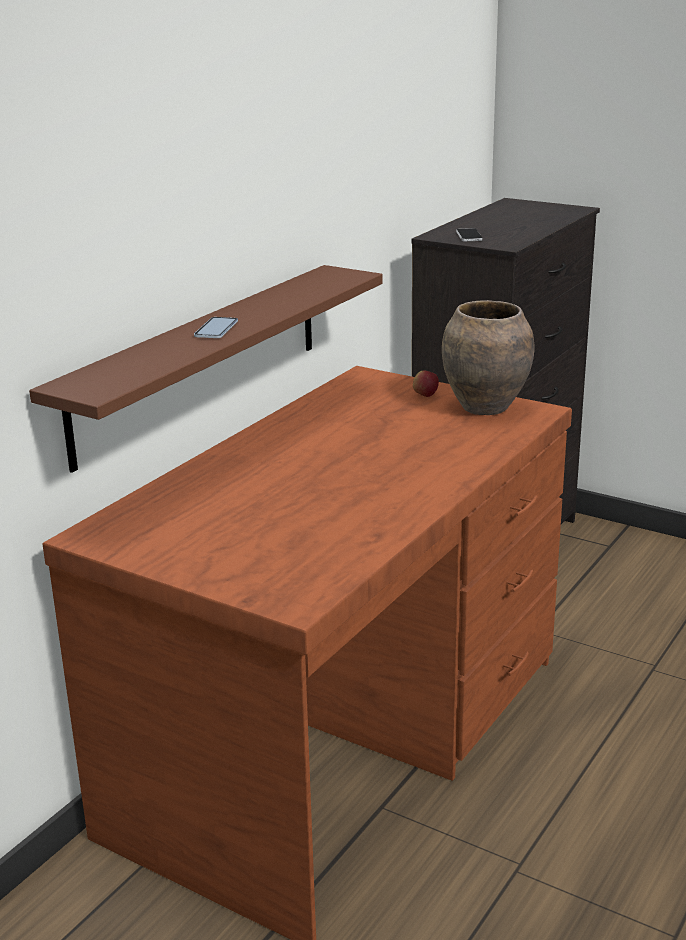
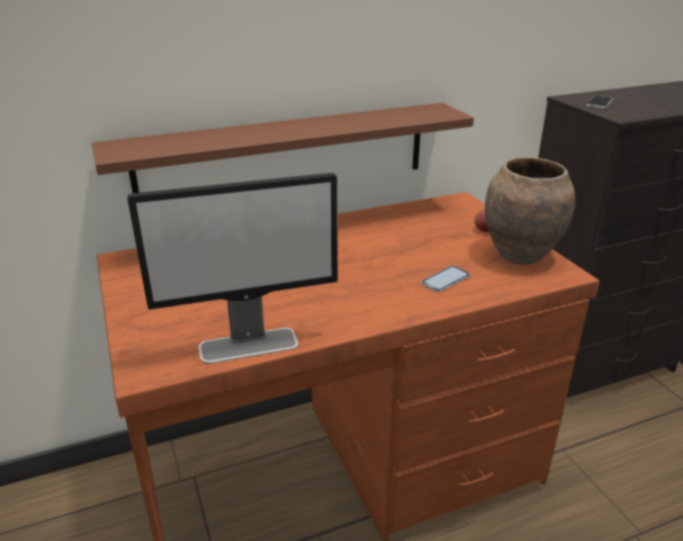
camera: 35 degrees right, 5 degrees up
(216, 329) = (276, 131): phone -> phone (445, 280)
(359, 551) = (250, 345): none -> monitor

